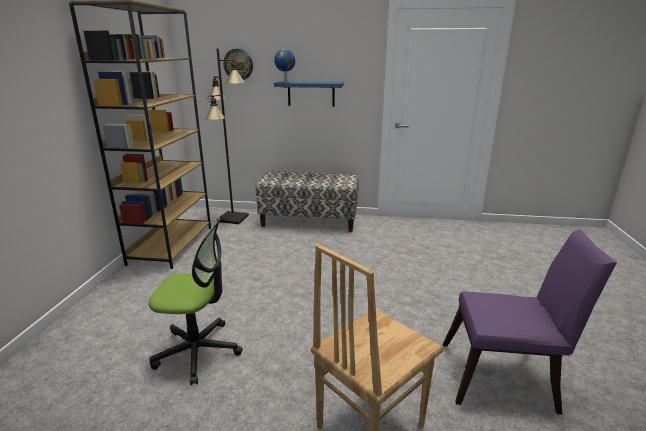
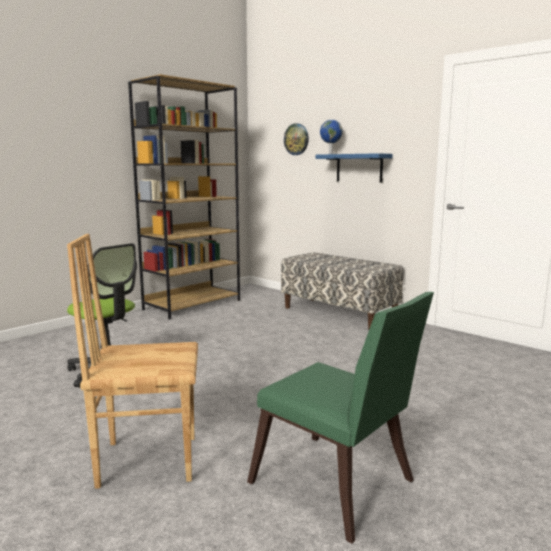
camera: 35 degrees right, 10 degrees down
(233, 218) = (269, 298): black floor lamp -> none
(505, 378) = (338, 488): purple chair -> green chair

